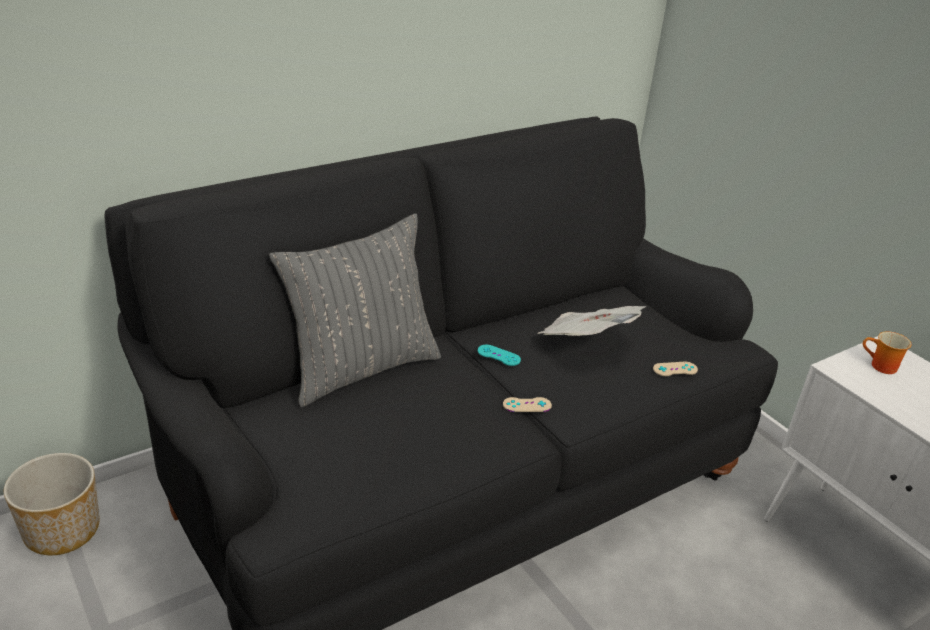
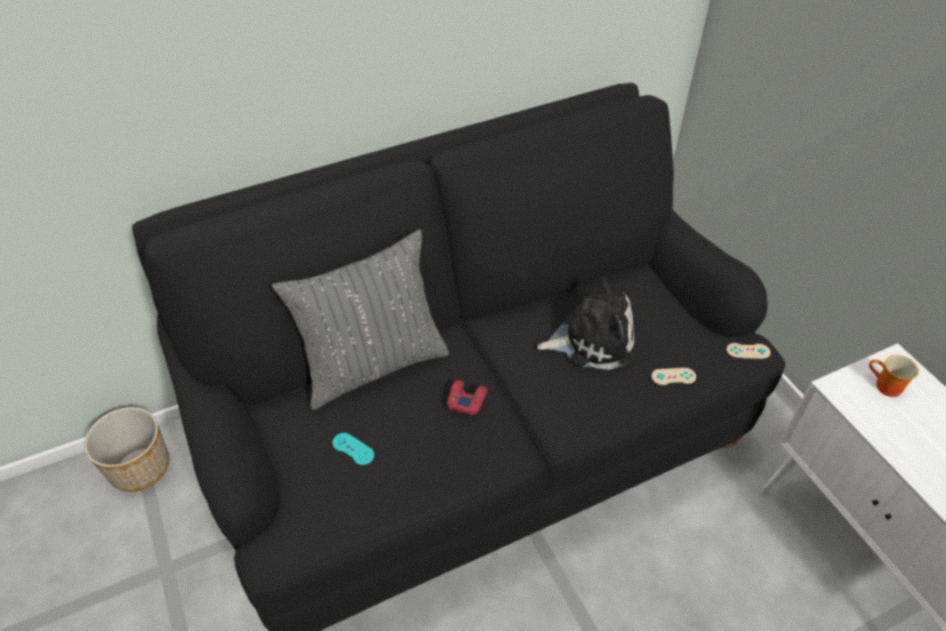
camera: 10 degrees right, 15 degrees up
(467, 394) = (466, 399): none -> red game controller
(499, 355) = (505, 352): turquoise game controller -> turquoise game controller (353, 449)
(527, 405) = (521, 413): beige game controller -> beige game controller (748, 351)
(586, 342) = (592, 340): newspaper -> plush toy

